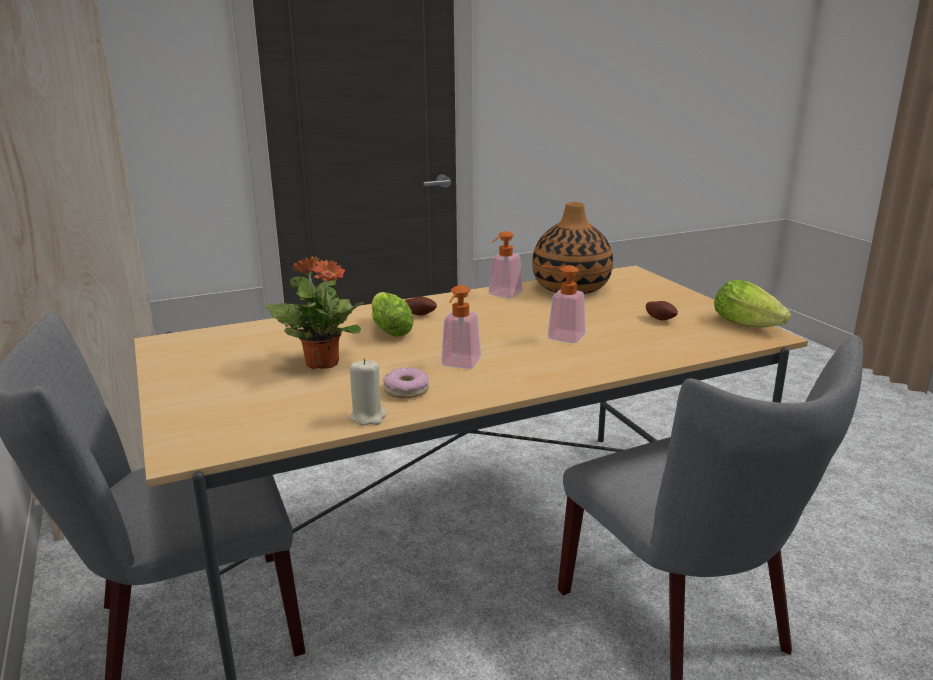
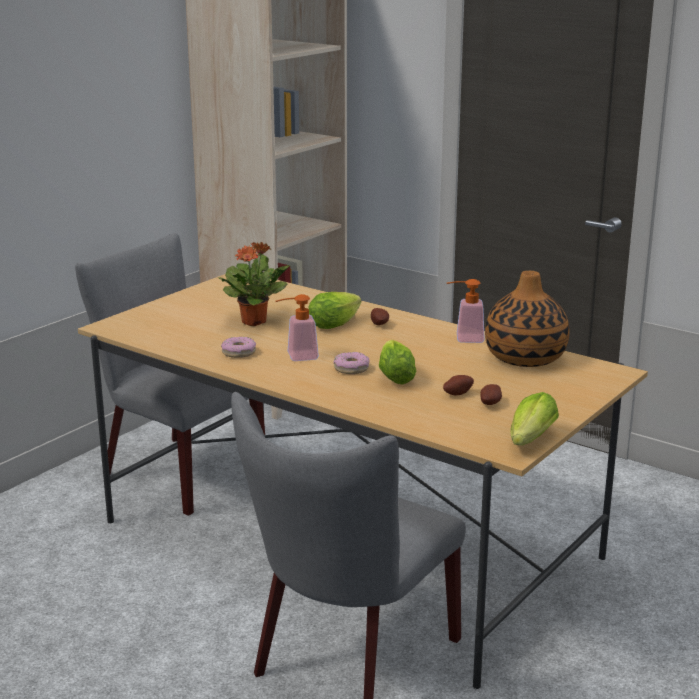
camera: 60 degrees right, 0 degrees up
(368, 417) = (190, 353): beige candle -> none
(522, 349) = (351, 368): none -> donut
(559, 336) = (395, 375): soap dispenser -> lettuce
(627, 324) = (457, 393): none -> potato

